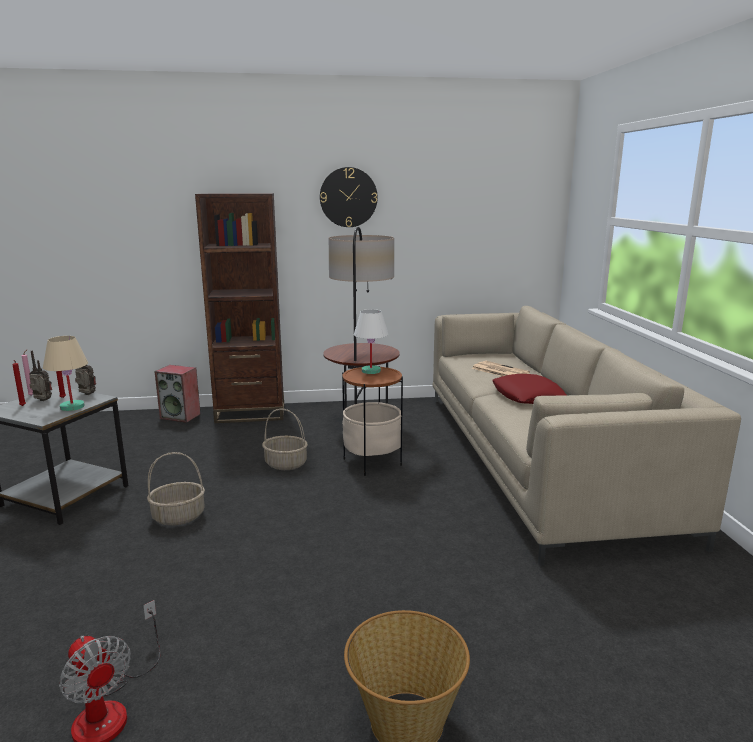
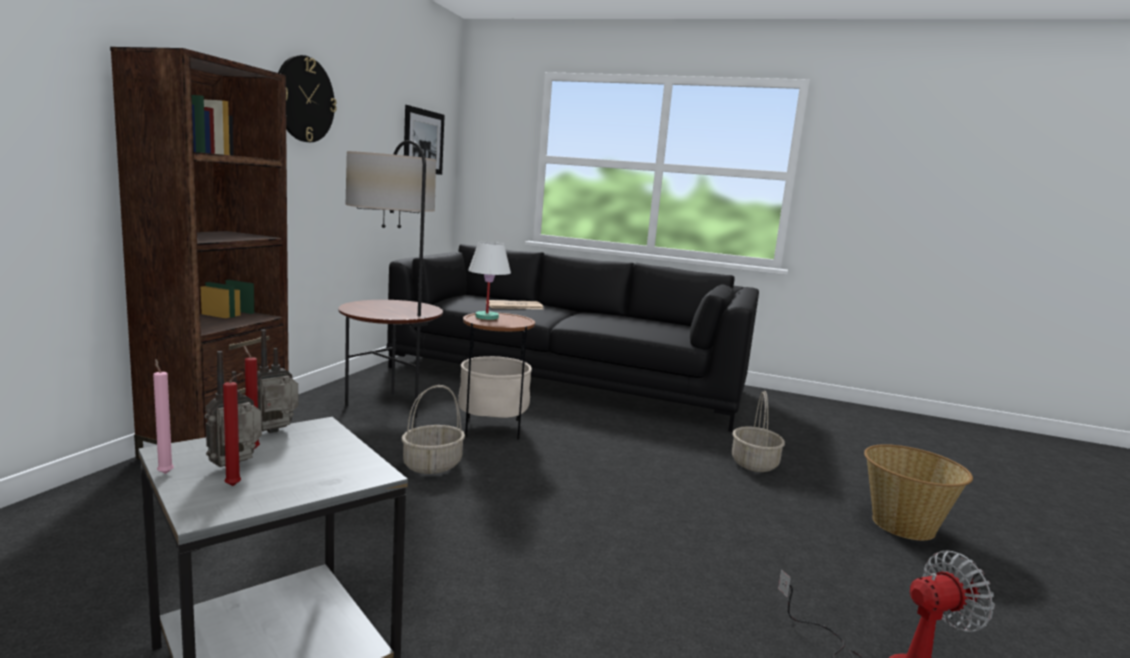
camera: 65 degrees left, 5 degrees down
(72, 407) = (331, 448): beige table lamp -> none
(178, 517) = (496, 560): basket -> basket (754, 464)
(181, 416) = (103, 493): speaker -> none
(503, 211) = (423, 141): none -> picture
(528, 396) = (586, 317): red pillow -> none
(537, 457) = (568, 379): beige sofa -> black sofa

